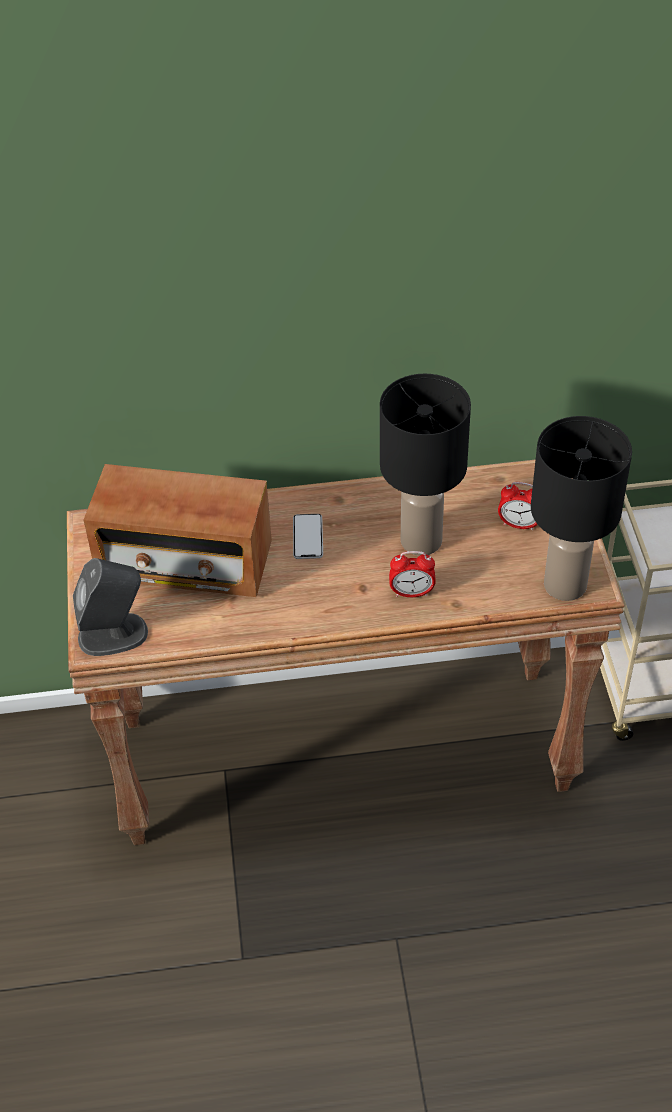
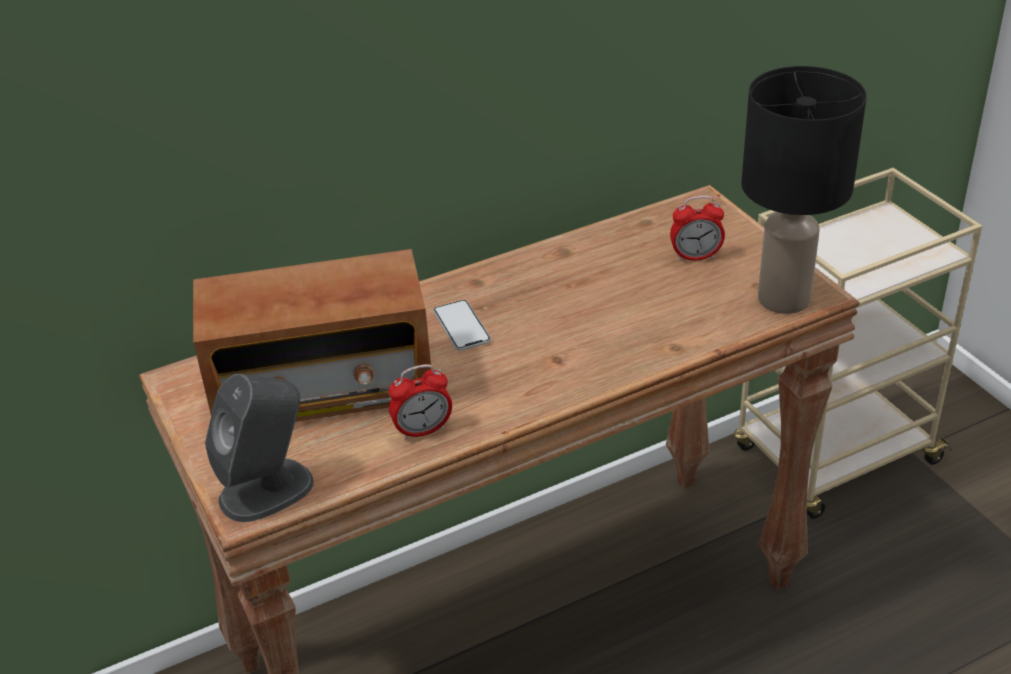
camera: 20 degrees left, 10 degrees down
(411, 593) = (617, 349): alarm clock -> alarm clock (423, 430)
(419, 540) = (594, 298): black table lamp -> none

